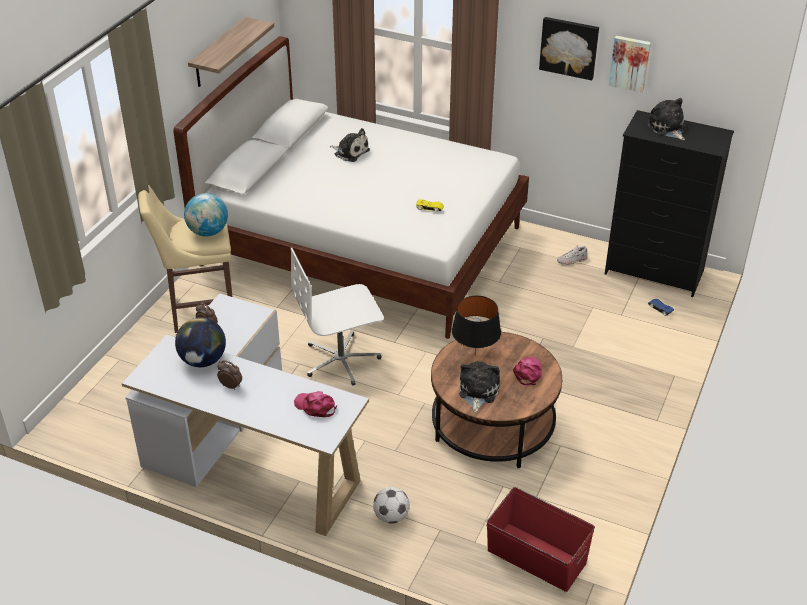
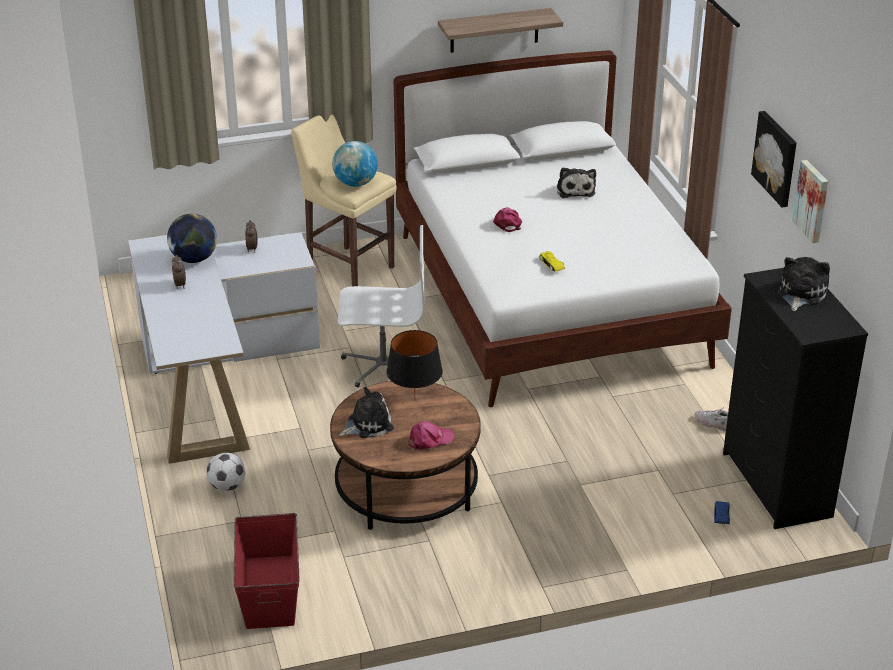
camera: 50 degrees right, 5 degrees down
(315, 406) = (202, 333): pink cap -> pink cap (507, 222)
(341, 360) = (383, 365): white office chair -> white office chair turned 150 degrees clockwise

